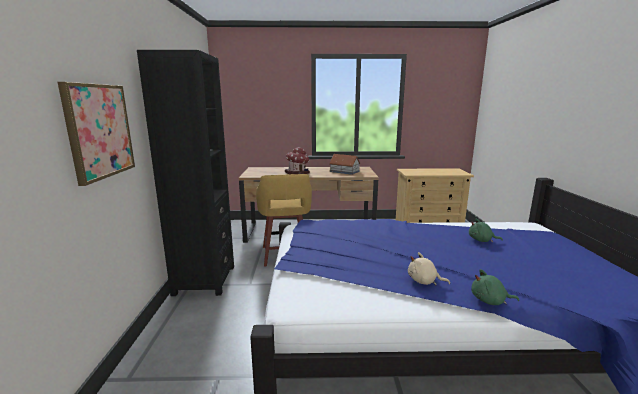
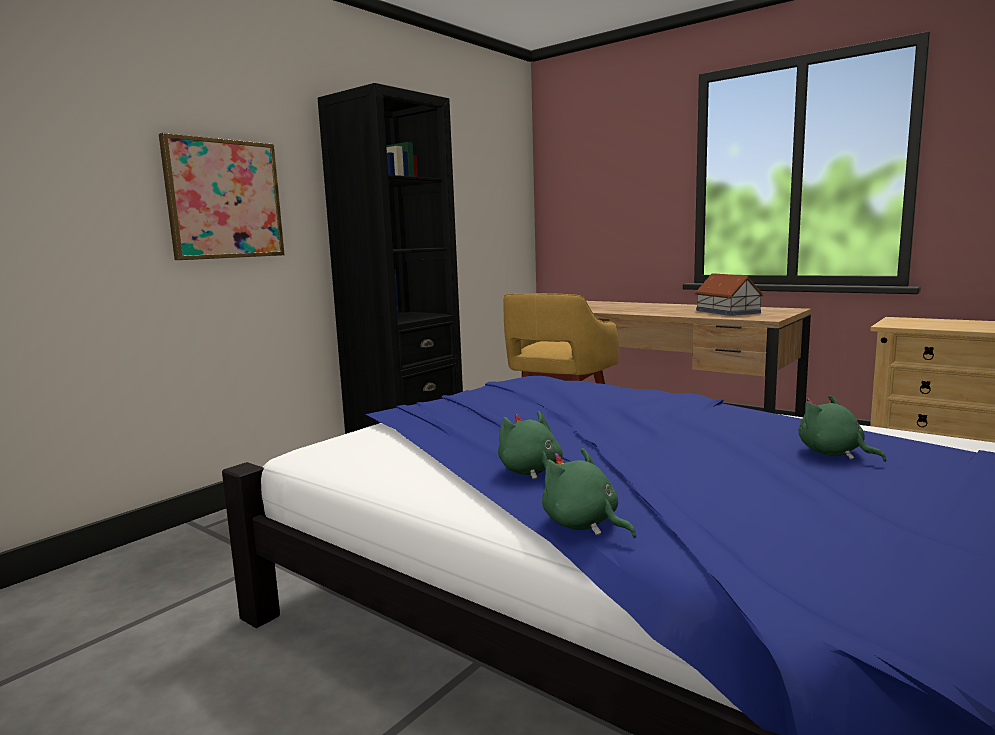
camera: 40 degrees right, 5 degrees down
(297, 173) = (629, 309): toy house -> none
(424, 281) = (531, 472): beige plush toy -> green plush toy

